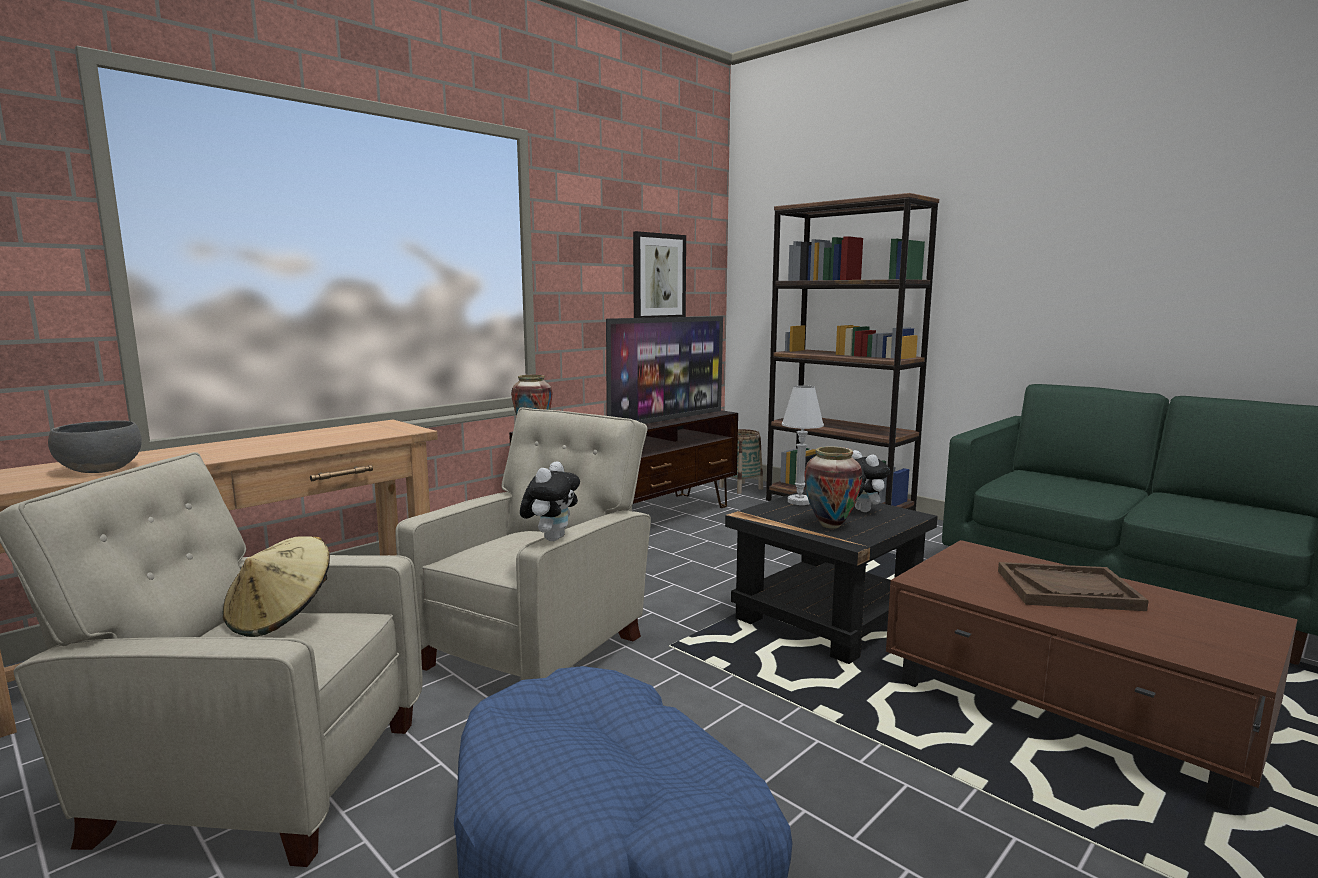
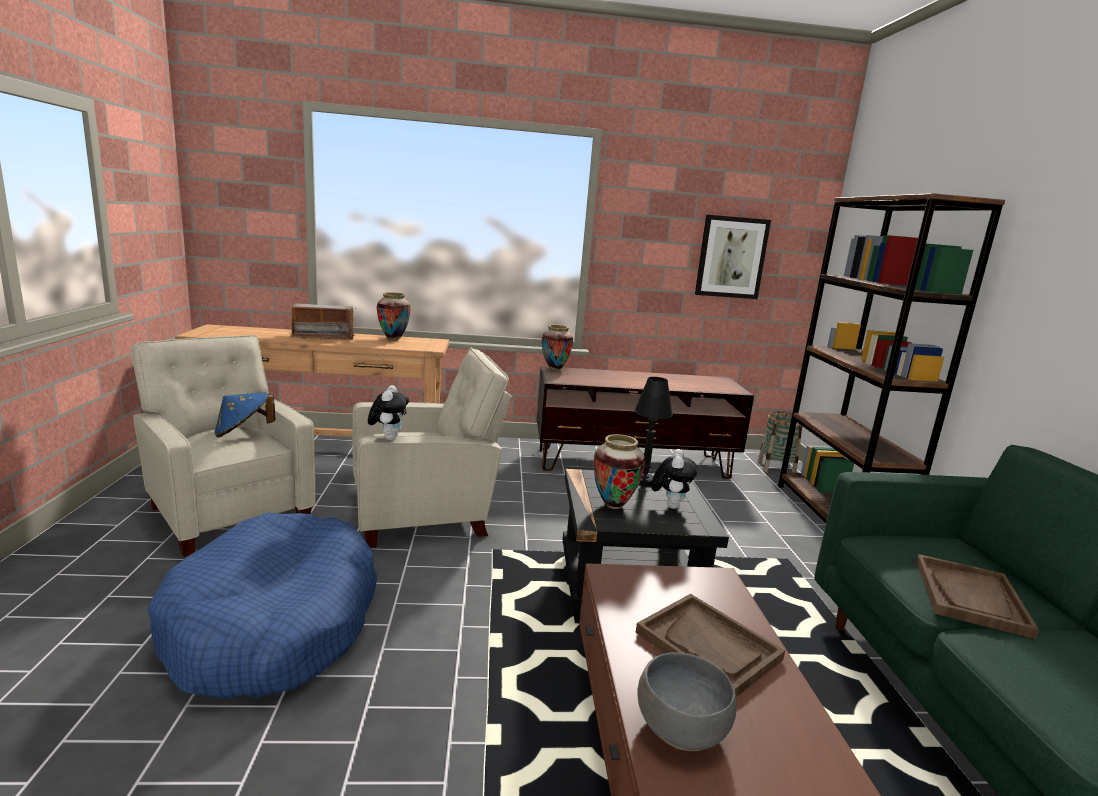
camera: 40 degrees right, 5 degrees up
(100, 469) = (261, 335): grey bowl -> grey bowl (680, 728)
(219, 450) = (323, 337): none -> radio
(281, 617) = (243, 432): beige hat -> blue hat
(327, 432) = (393, 339): none -> vase
(551, 538) = (388, 438): plush toy -> plush toy turned 60 degrees counterclockwise
(666, 420) = (672, 385): television -> none
(799, 501) = (644, 481): white table lamp -> black table lamp
(1098, 496) = (970, 597): none -> brown tray

